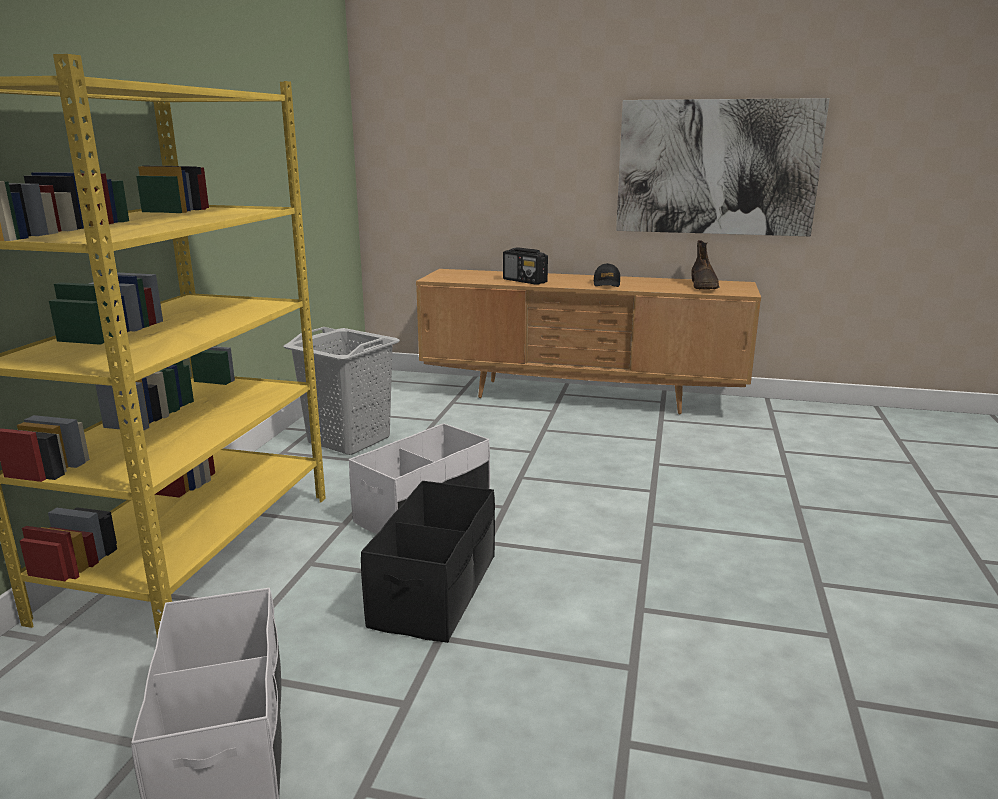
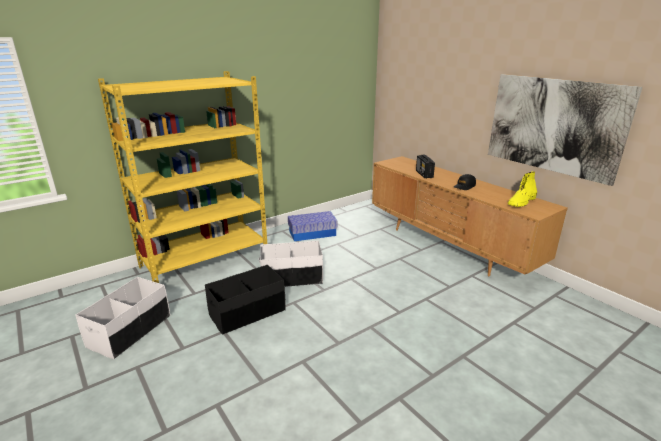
camera: 40 degrees right, 5 degrees up
(349, 439) = (312, 233): grey laundry basket -> storage box
(704, 286) = (521, 202): brown boot -> yellow boot

